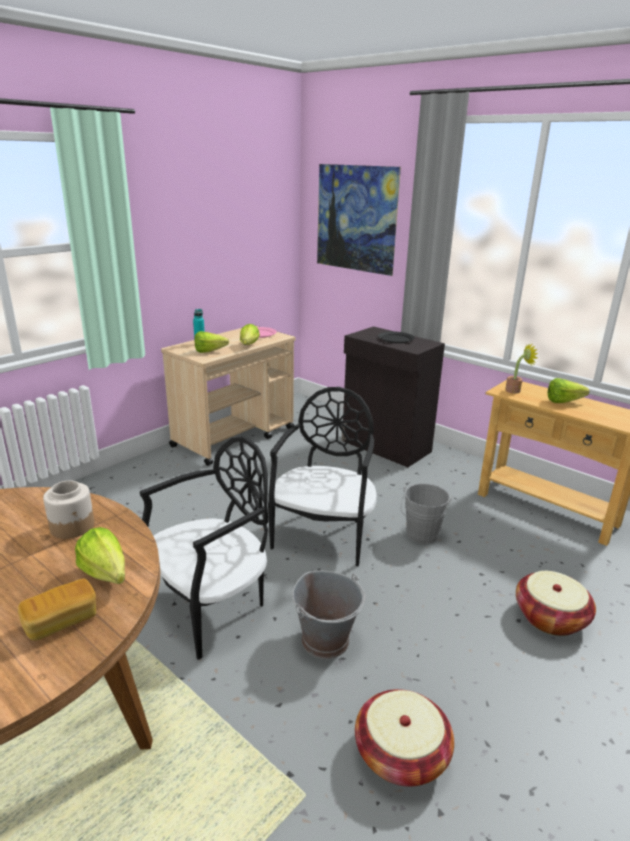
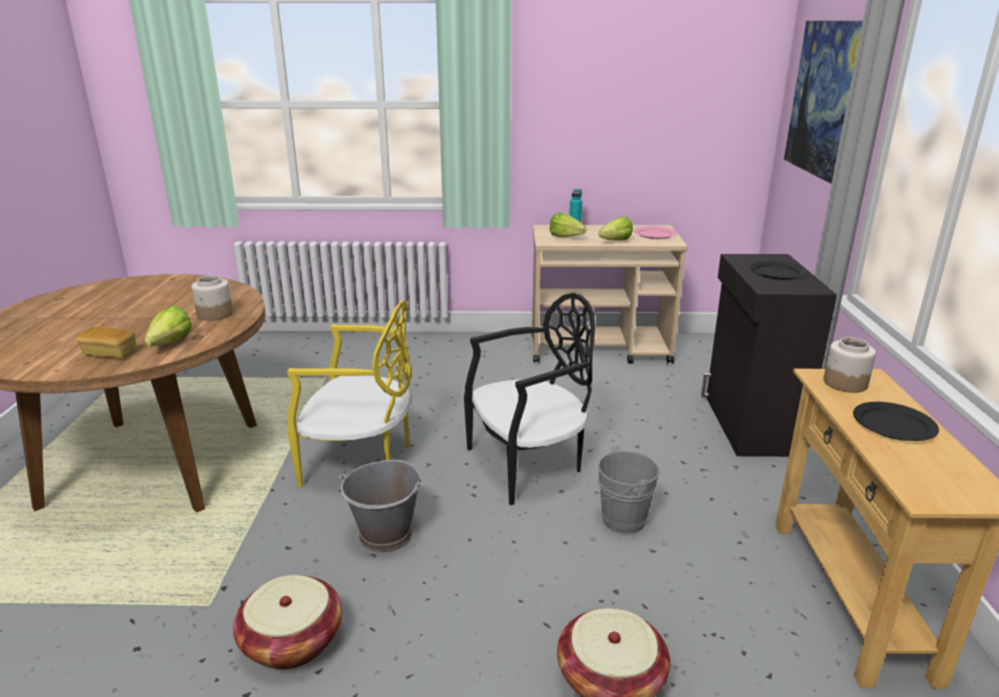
camera: 50 degrees right, 0 degrees up
(212, 606) = (361, 461): black chair -> yellow chair
(515, 390) = (844, 383): potted plant -> jar
(567, 402) = (893, 424): lettuce -> black plate

